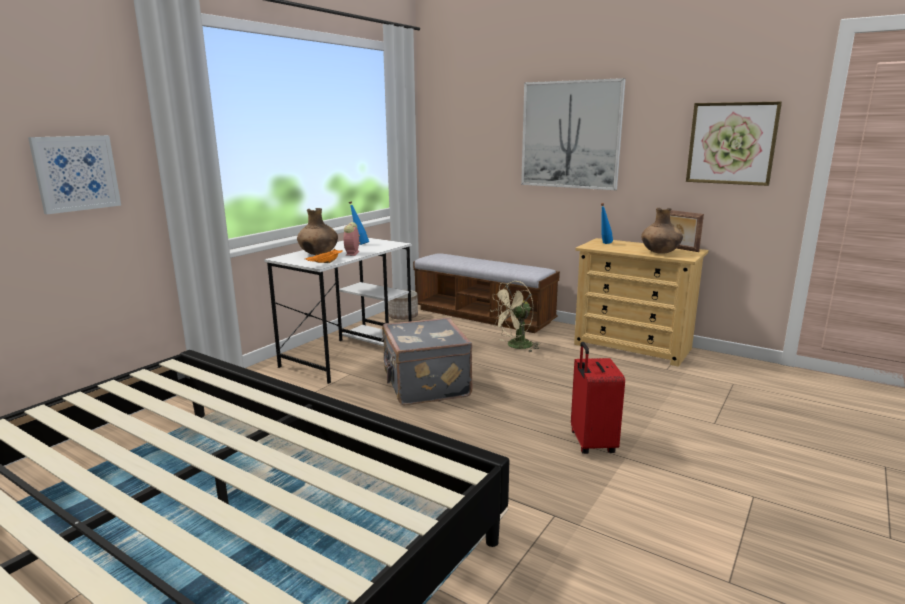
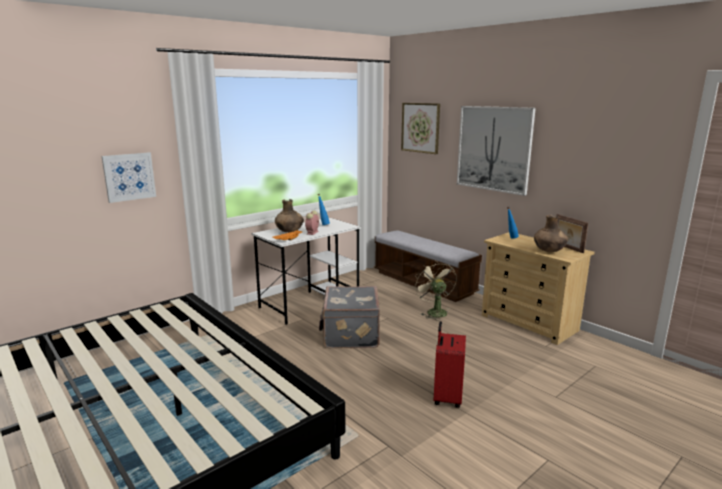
camera: 15 degrees right, 0 degrees up
(403, 317) = (363, 277): planter -> none
(515, 346) = (434, 311): beige fan -> beige fan turned 90 degrees clockwise
(731, 143) = (615, 166): picture -> picture (420, 127)

